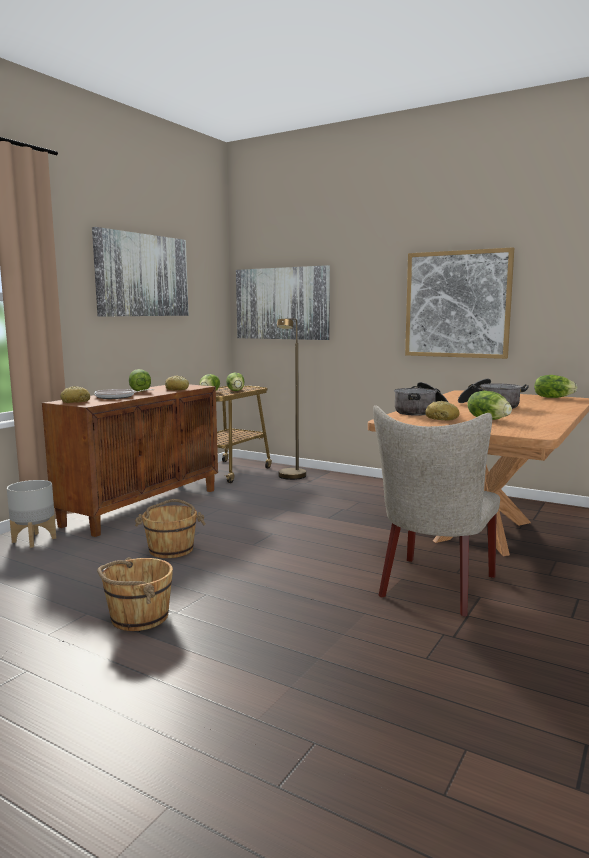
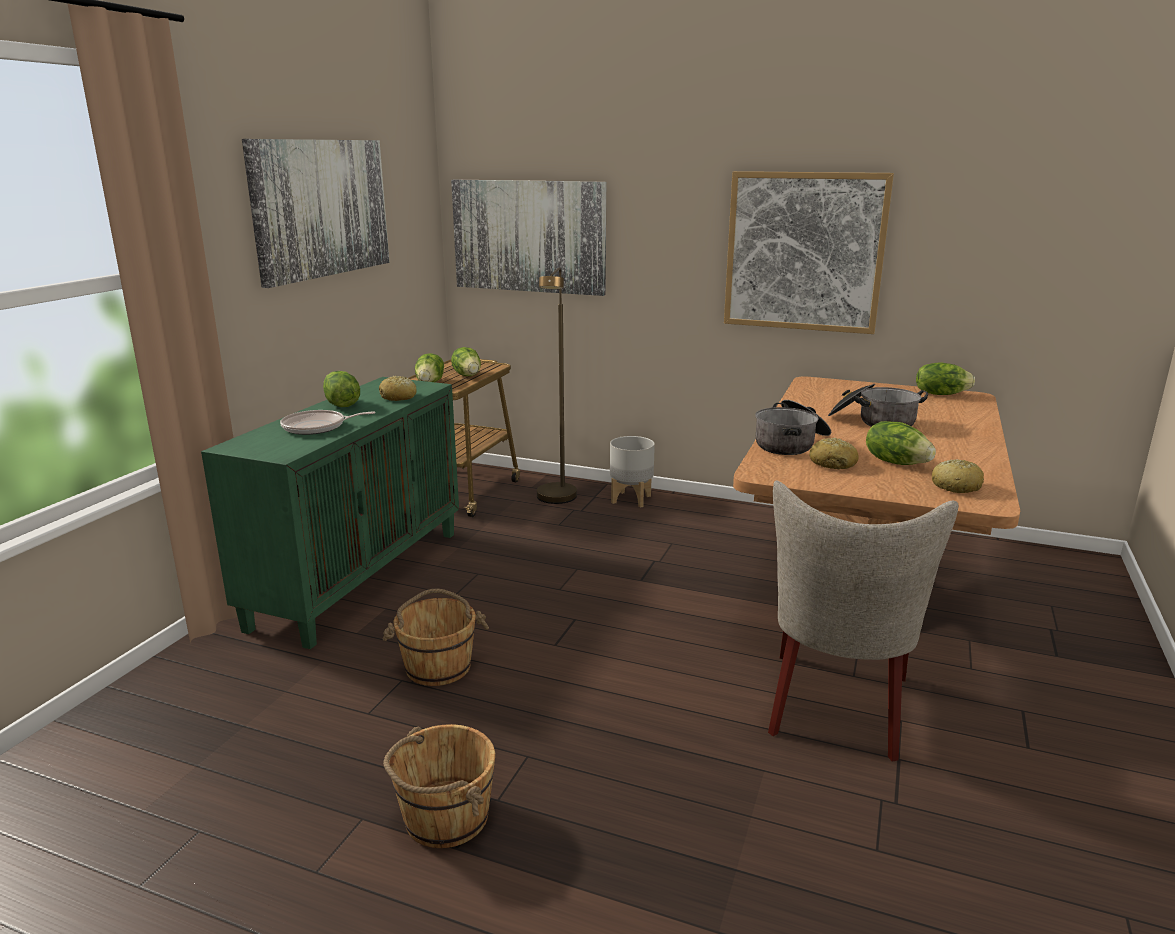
camera: 10 degrees left, 10 degrees up
(34, 540) = (215, 664): grey planter -> grey planter (631, 499)
(75, 402) = (258, 446): bread -> bread (956, 486)
(143, 506) = (359, 577): brown cabinet -> green cabinet

